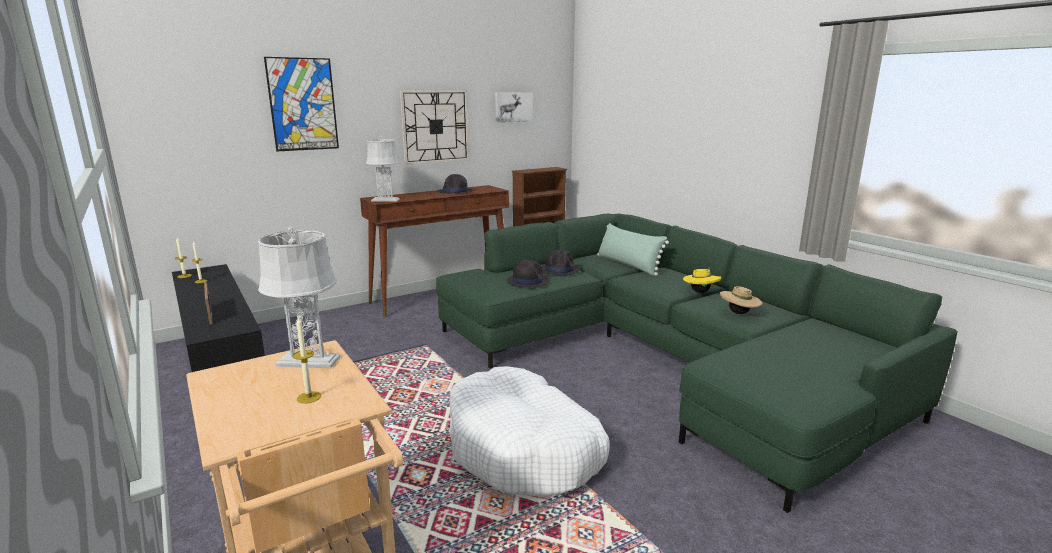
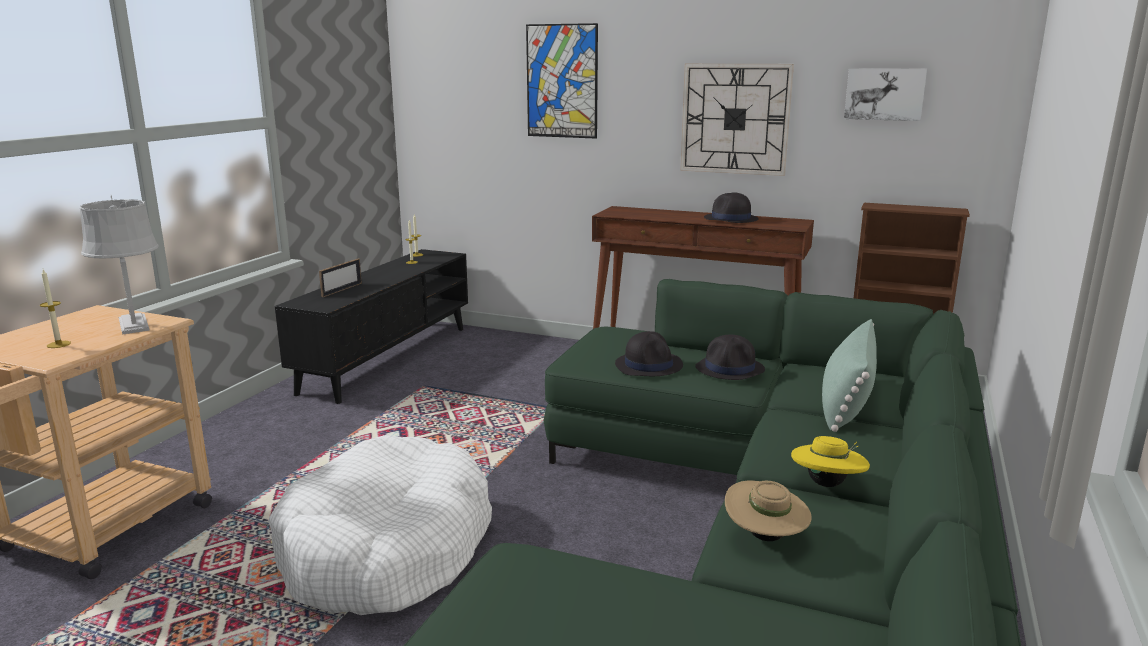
camera: 55 degrees right, 0 degrees up
(385, 200) = (620, 213): grey table lamp -> none

